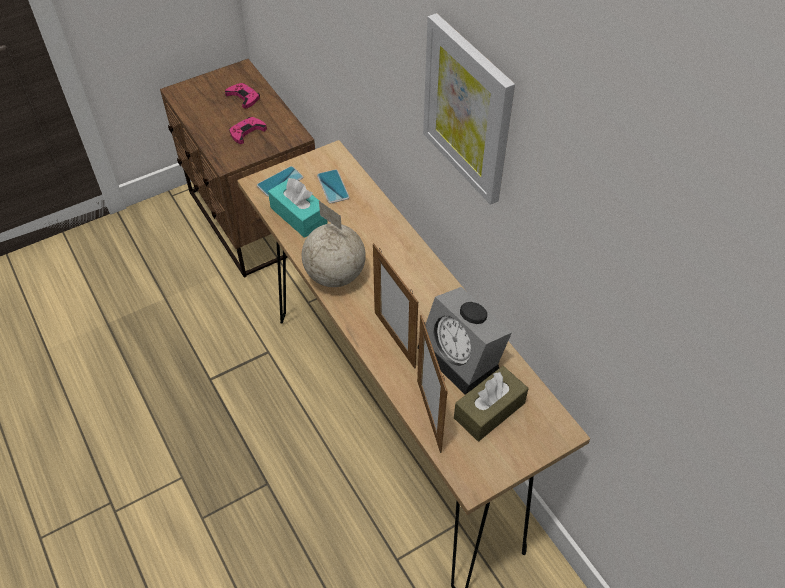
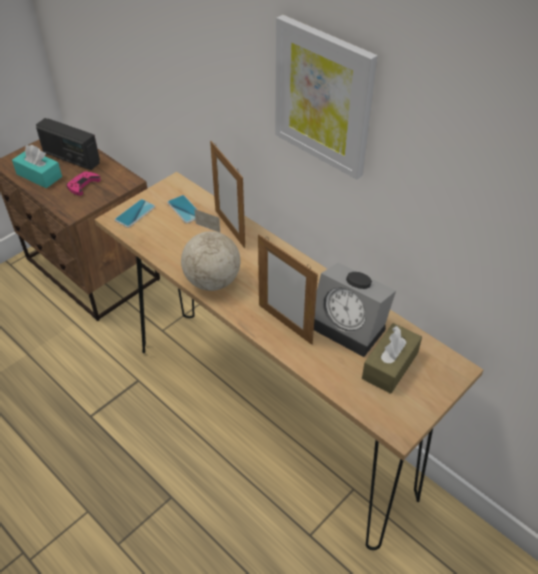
camera: 15 degrees left, 5 degrees down
(243, 97) = (71, 158): pink game controller -> radio
(298, 215) = (161, 238): turquoise tissue box -> turquoise tissue box (39, 175)
(429, 415) = (339, 381): picture frame -> picture frame (230, 228)

